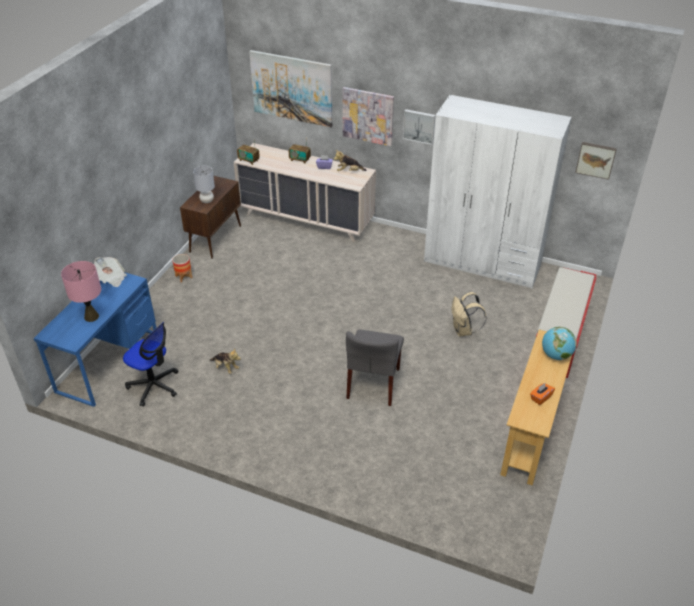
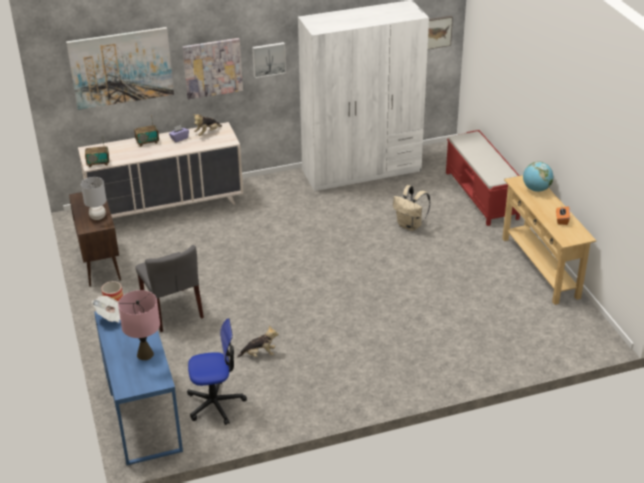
camera: 40 degrees left, 5 degrees down
(373, 384) = (394, 298): grey chair -> grey chair (172, 310)

